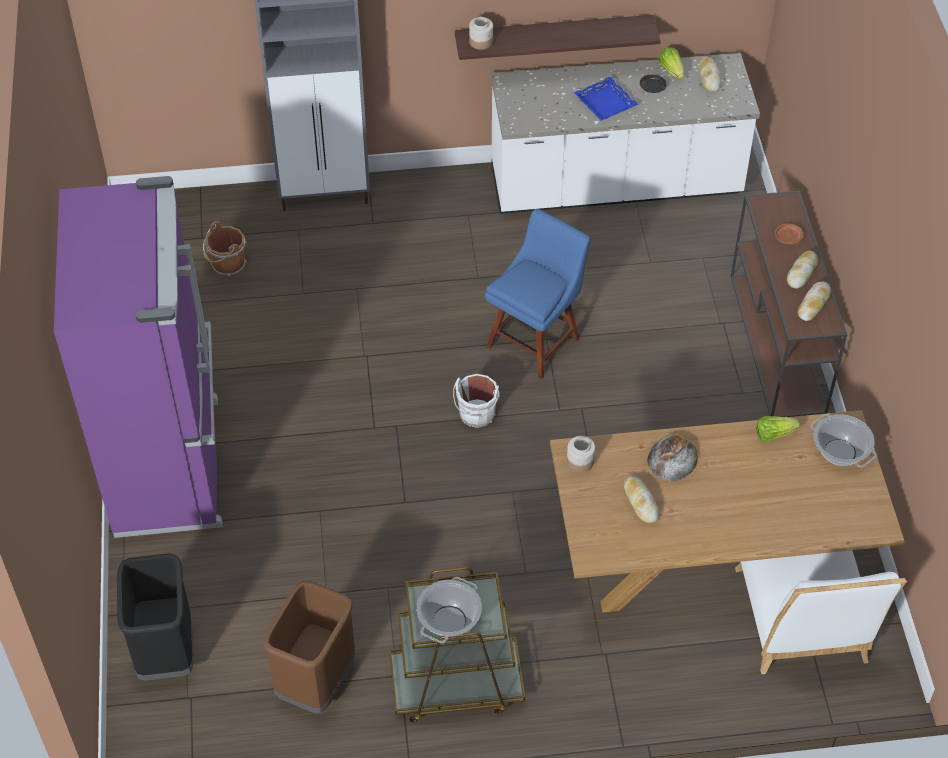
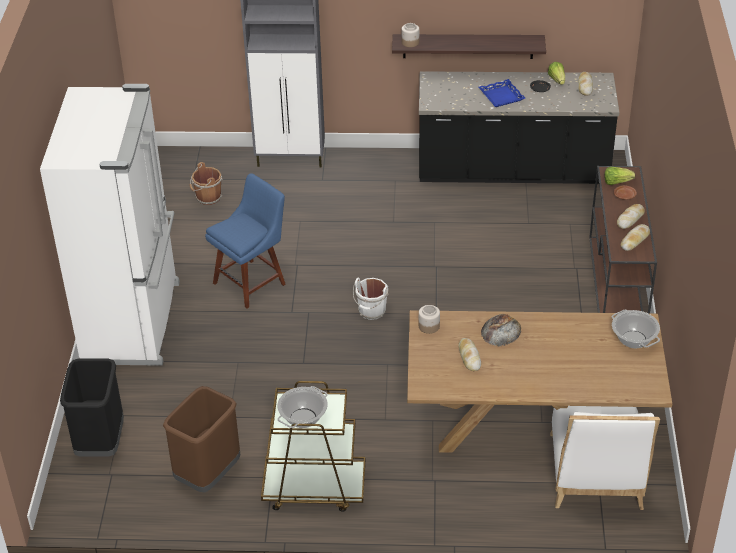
camera: 10 degrees right, 10 degrees down
(170, 465) = (134, 322): purple fridge -> white fridge
(536, 340) = (428, 266): blue chair -> blue chair (252, 282)
(615, 186) = (512, 171): white counter -> black counter
(773, 434) = (584, 323): lettuce -> lettuce (616, 182)

